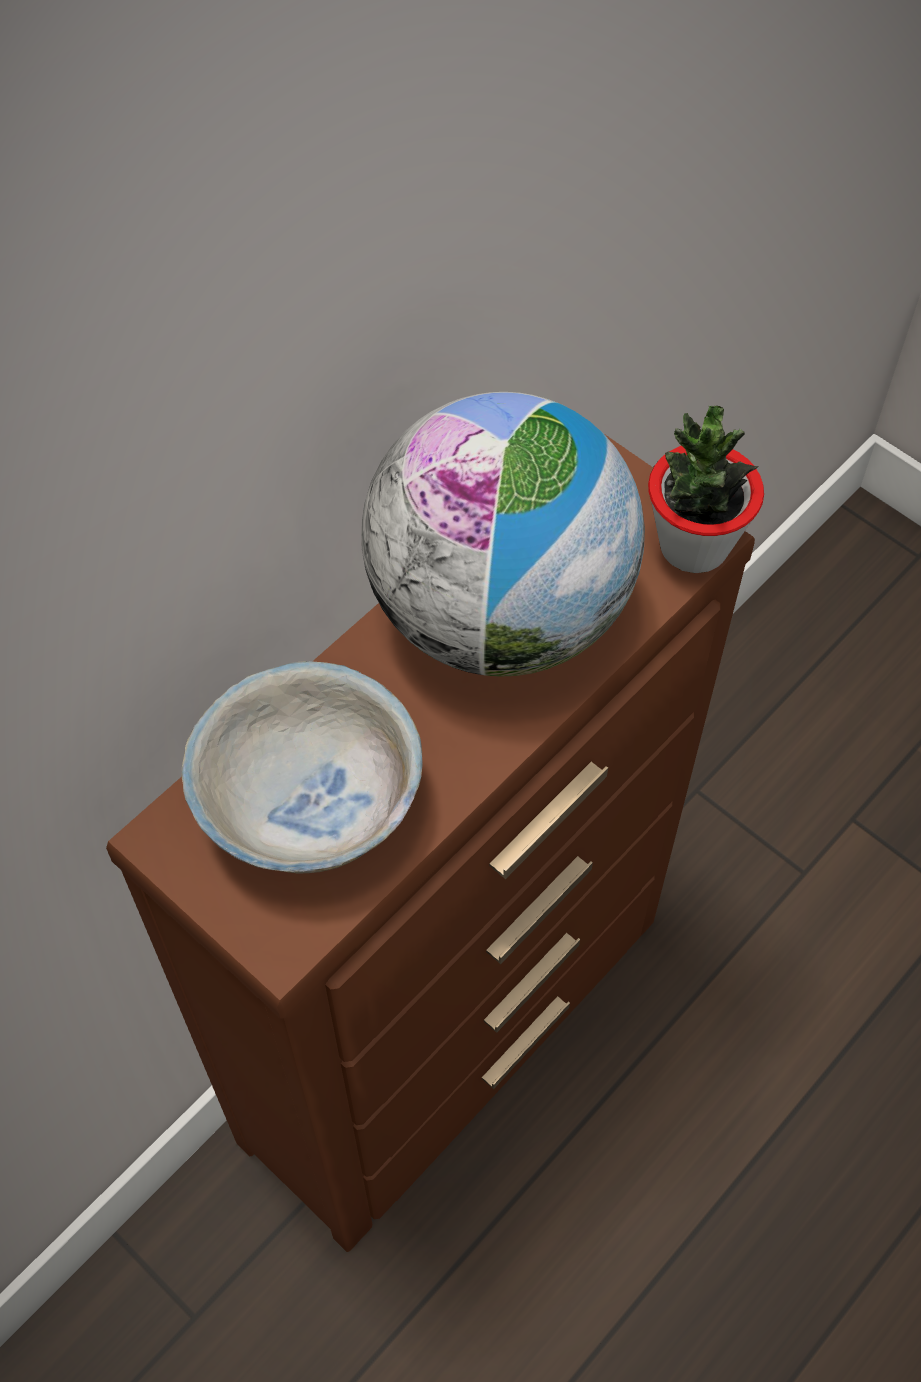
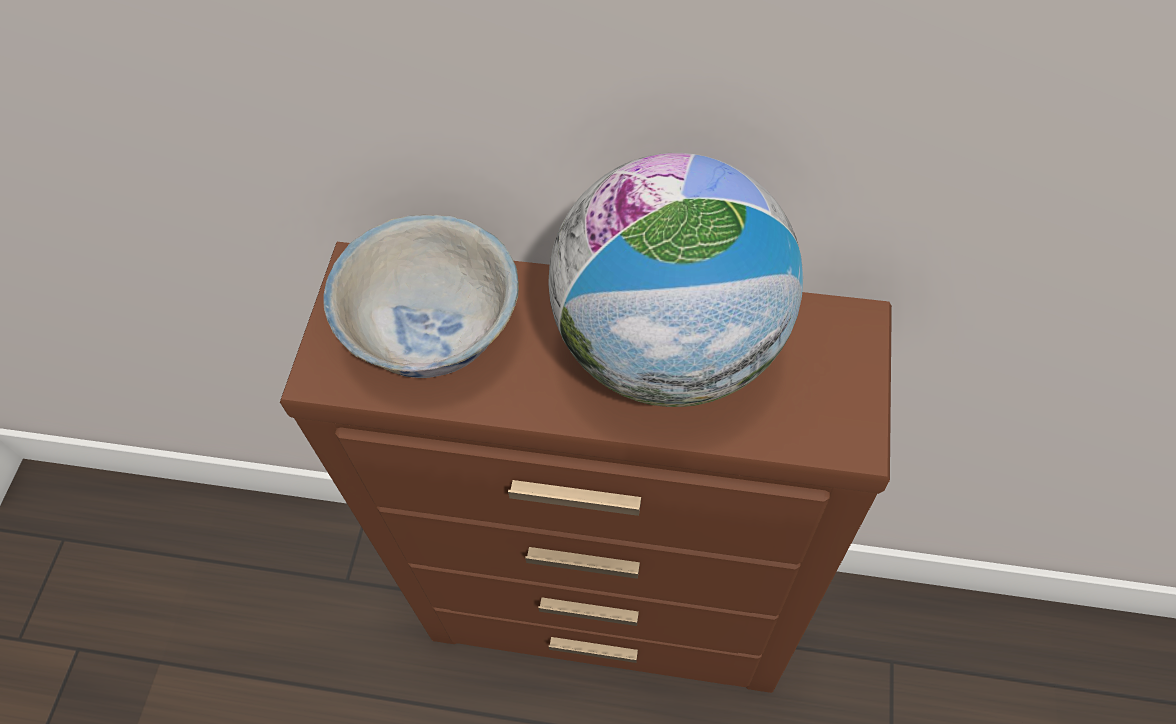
camera: 60 degrees right, 0 degrees up
(693, 546) = (838, 438): potted plant -> none

